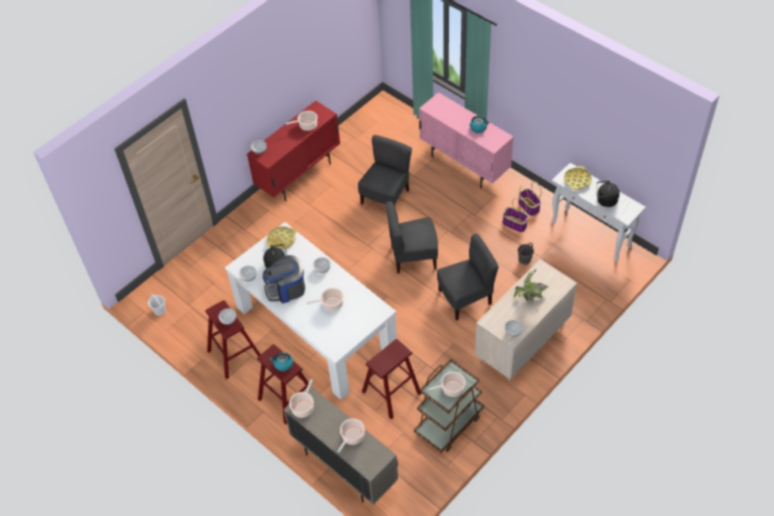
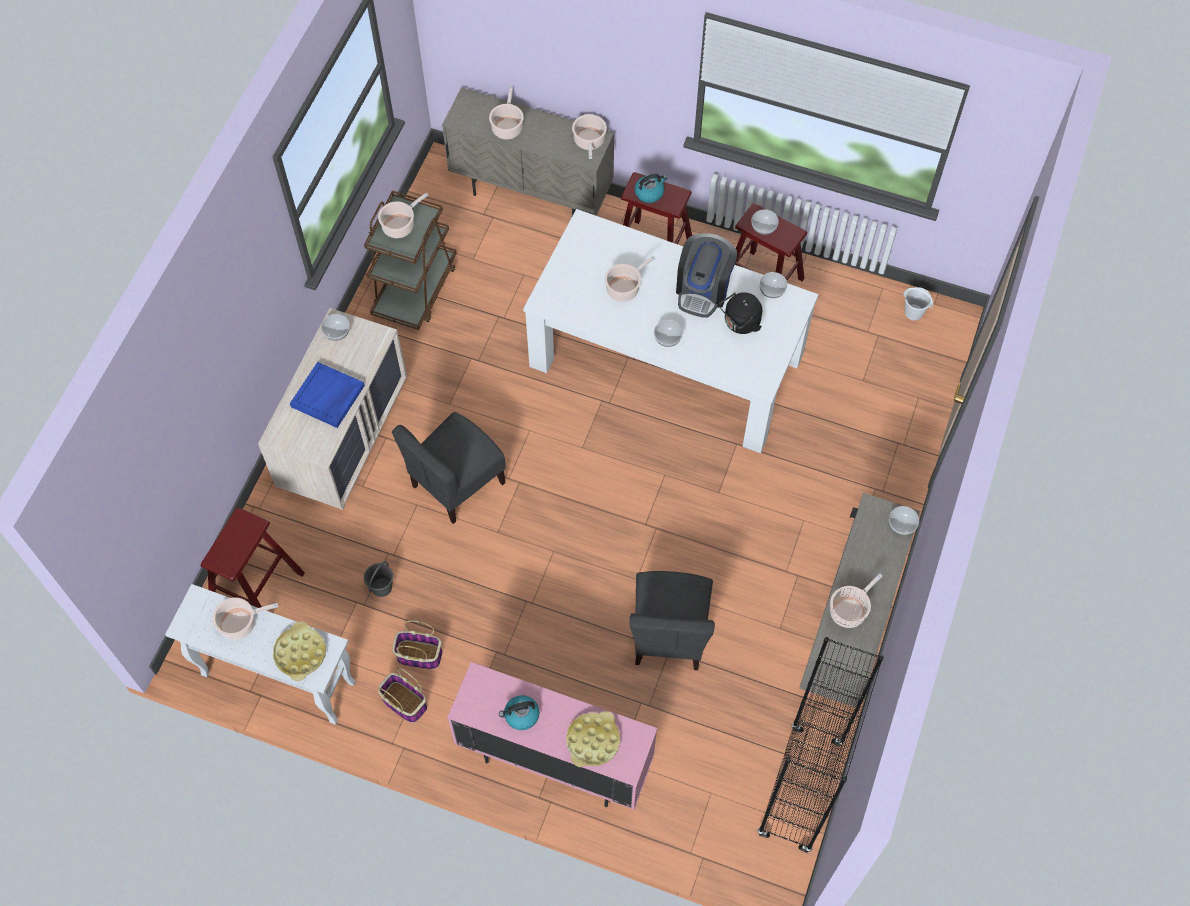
camera: 155 degrees right, 10 degrees up
(281, 240) = (758, 366): yellow tray -> yellow tray (593, 741)
(286, 289) = (703, 289): coffee machine -> coffee machine turned 150 degrees clockwise
(299, 176) = (847, 629): red cabinet -> beige cabinet
(358, 126) = (800, 789): none -> black bookcase
(391, 393) = (511, 304): red stool -> red stool (257, 587)
(413, 257) = (570, 530): grey chair -> none
(529, 296) = (328, 397): potted plant -> blue tray
(605, 201) = (240, 623): black kettle -> cooking pot

